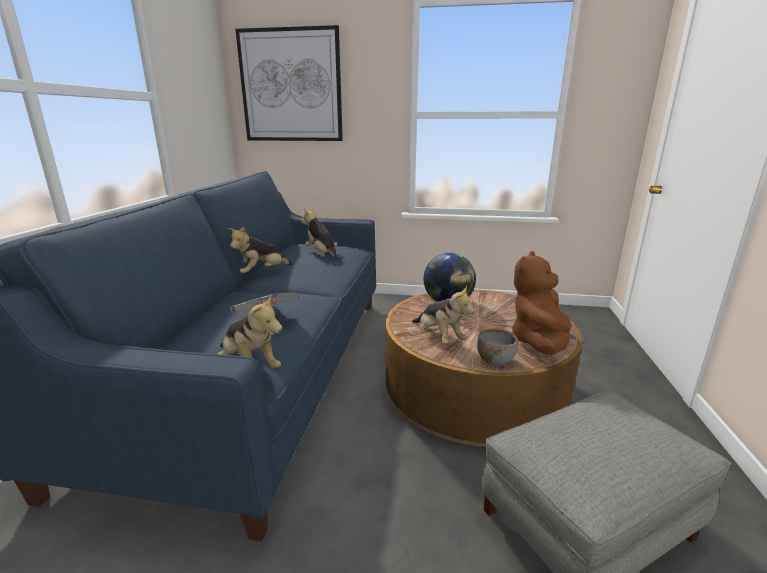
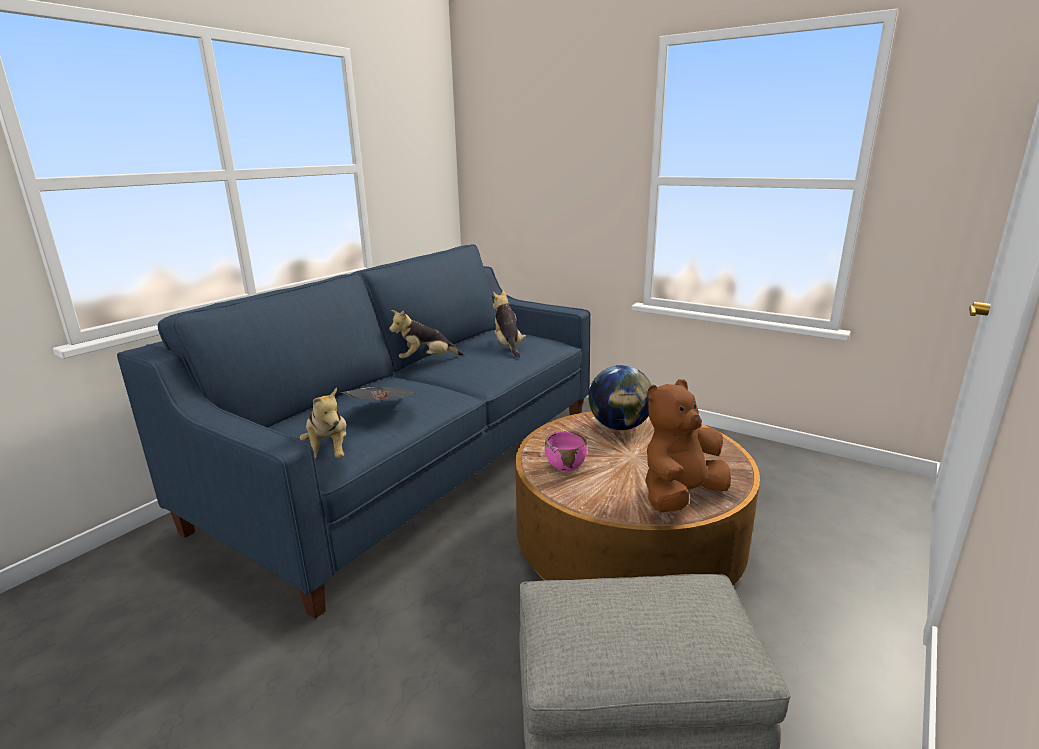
camera: 25 degrees right, 0 degrees up
(291, 86) = (519, 145): picture -> none
(439, 337) = (566, 465): plush toy -> pink bowl
(494, 360) = (602, 504): grey bowl -> none

